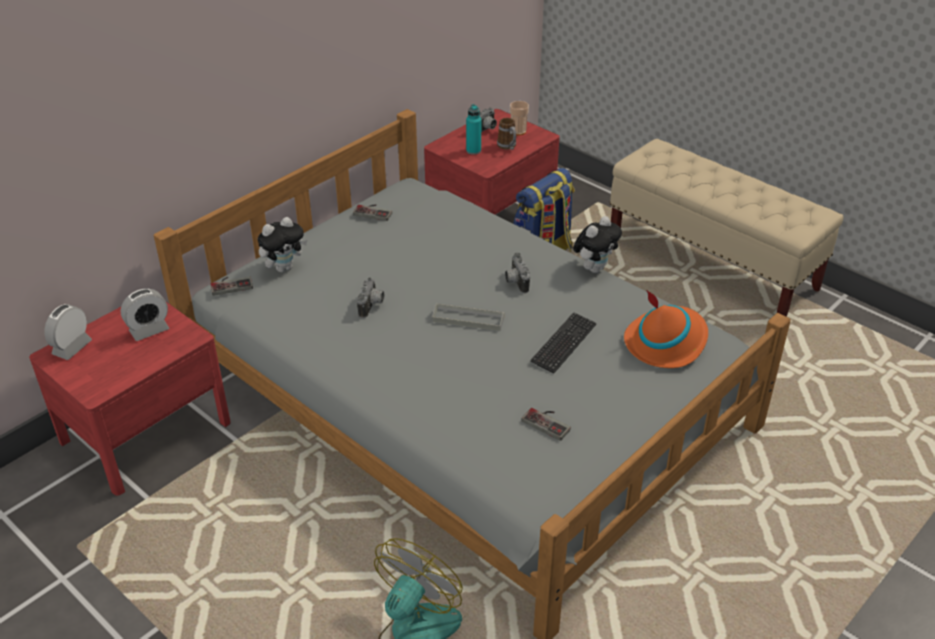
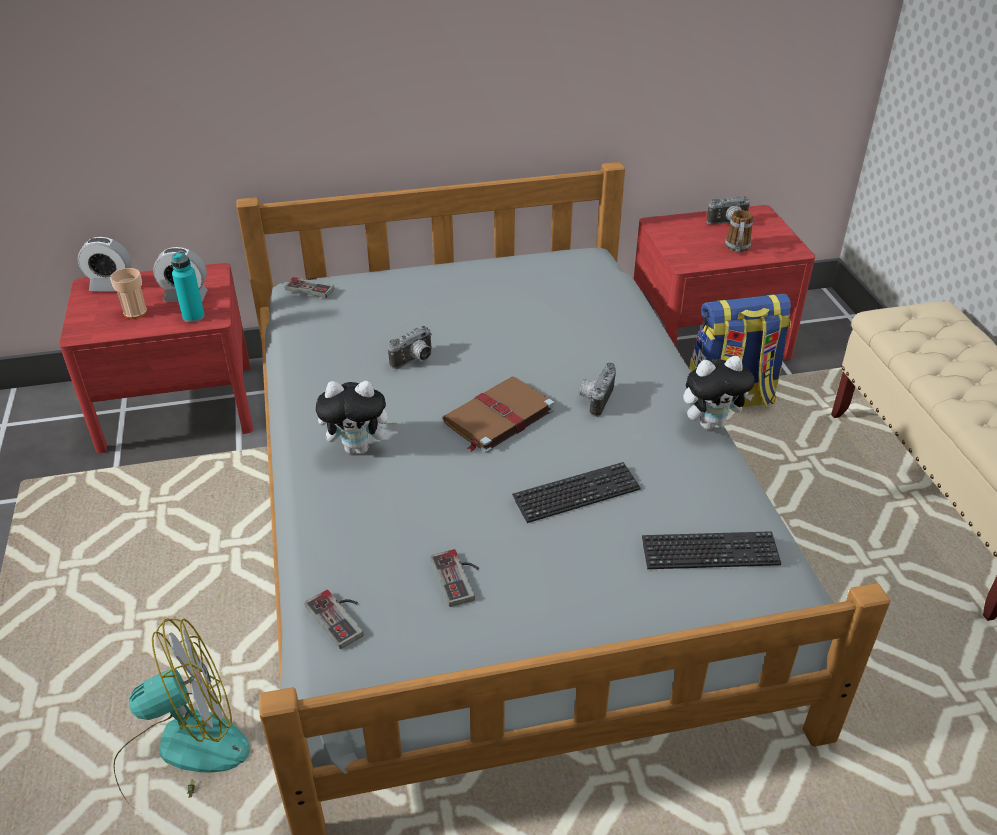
camera: 35 degrees right, 0 degrees up
(72, 347) = (112, 286): alarm clock -> alarm clock turned 150 degrees counterclockwise
(284, 267) = (378, 289): plush toy -> plush toy (359, 447)
(374, 212) = (523, 267): game controller -> game controller (341, 616)
(468, 319) = (497, 417): grey tray -> brown book
(473, 151) = (691, 240): turquoise bottle -> turquoise bottle (193, 316)
(518, 131) = (767, 236): cup -> cup (135, 312)
(666, 342) = (710, 553): orange hat -> keyboard

